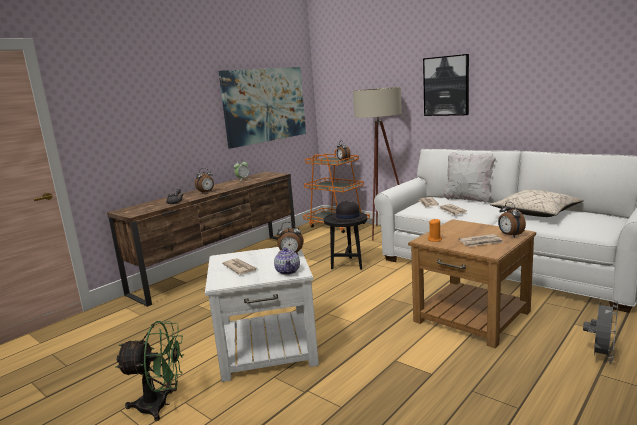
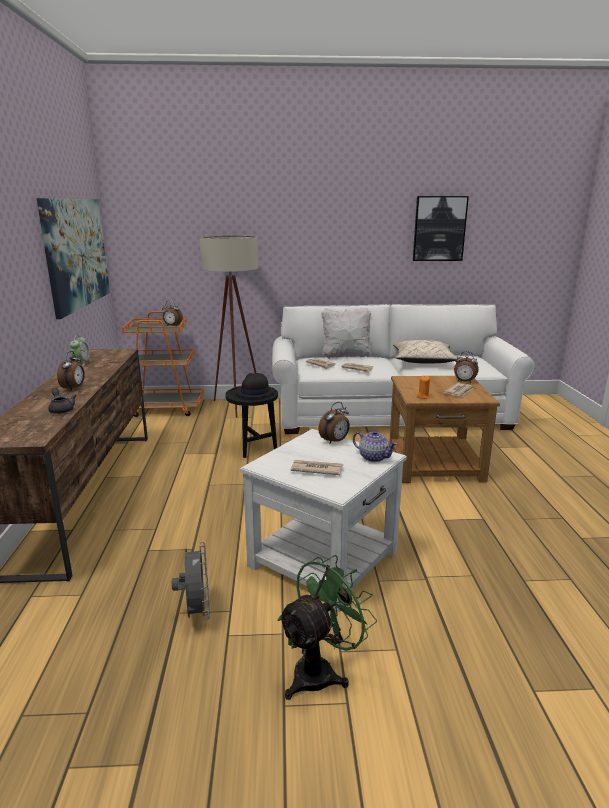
camera: 45 degrees left, 5 degrees up
(446, 86) = (301, 237): picture -> picture (439, 229)
(601, 356) = (544, 464): grey fan -> grey fan (197, 612)

